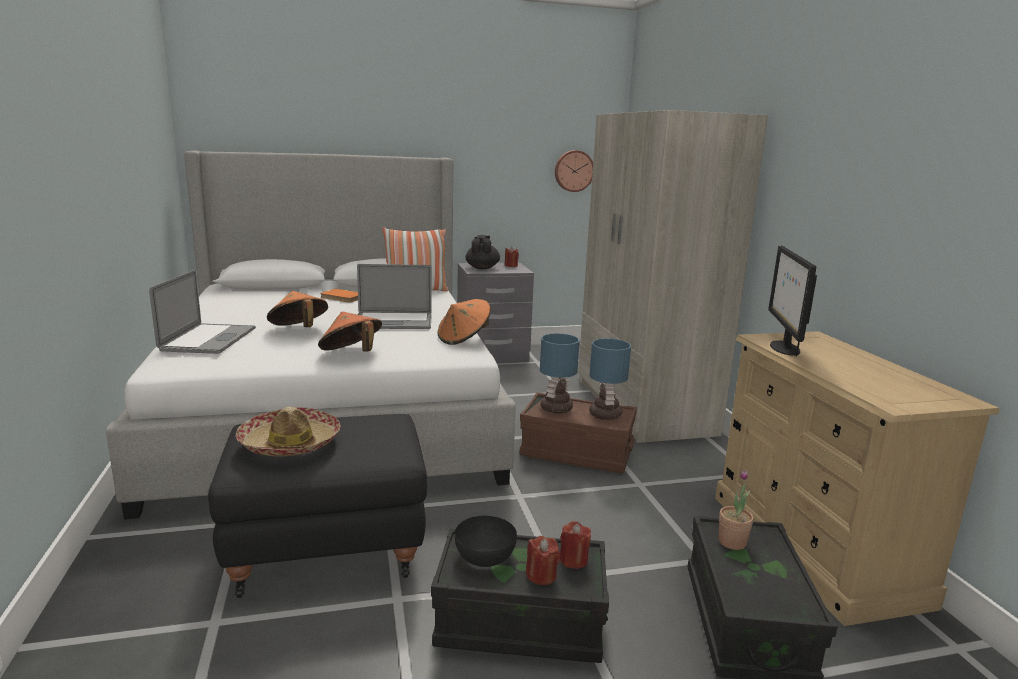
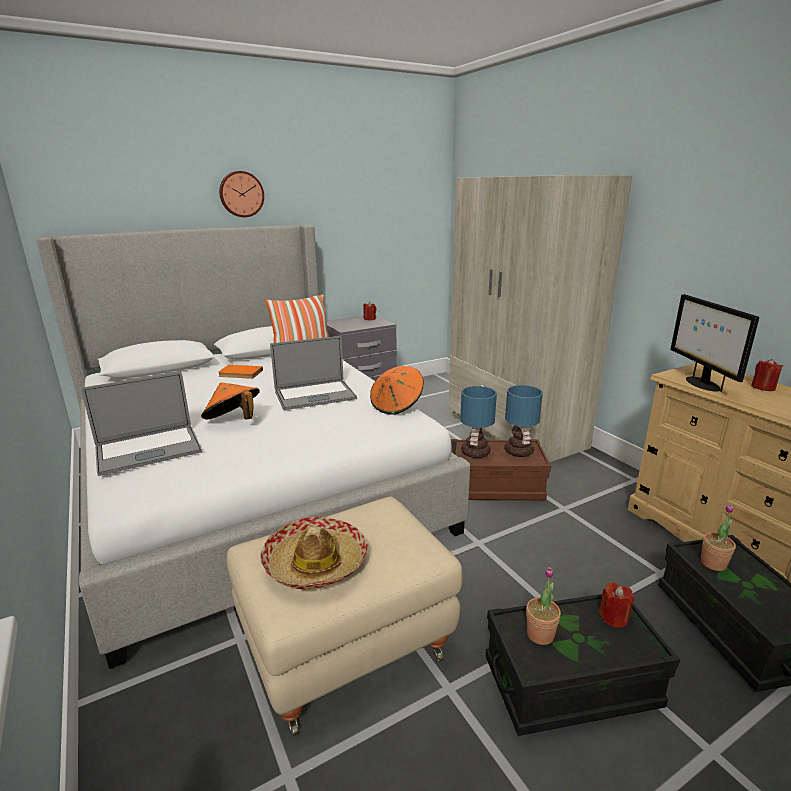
camera: 15 degrees left, 5 degrees up
(208, 339) = (148, 450): laptop -> laptop turned 75 degrees clockwise
(328, 547) = (347, 645): black ottoman -> beige ottoman
(351, 354) = (310, 443): orange hat -> none
(482, 268) = (348, 324): black teapot -> none
(485, 556) = (540, 634): black bowl -> potted plant
(541, 575) = (602, 643): red candle -> red candle (763, 387)
(573, 171) = (411, 228): wall clock -> wall clock (241, 194)

